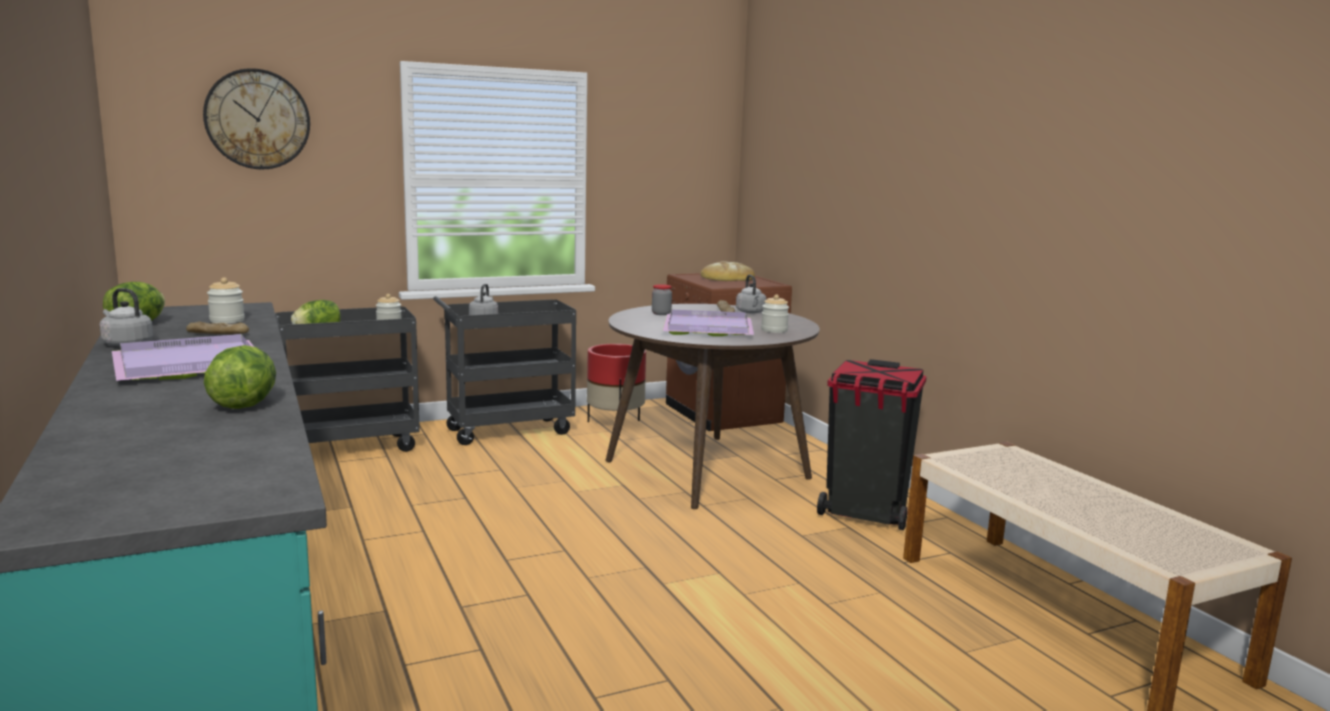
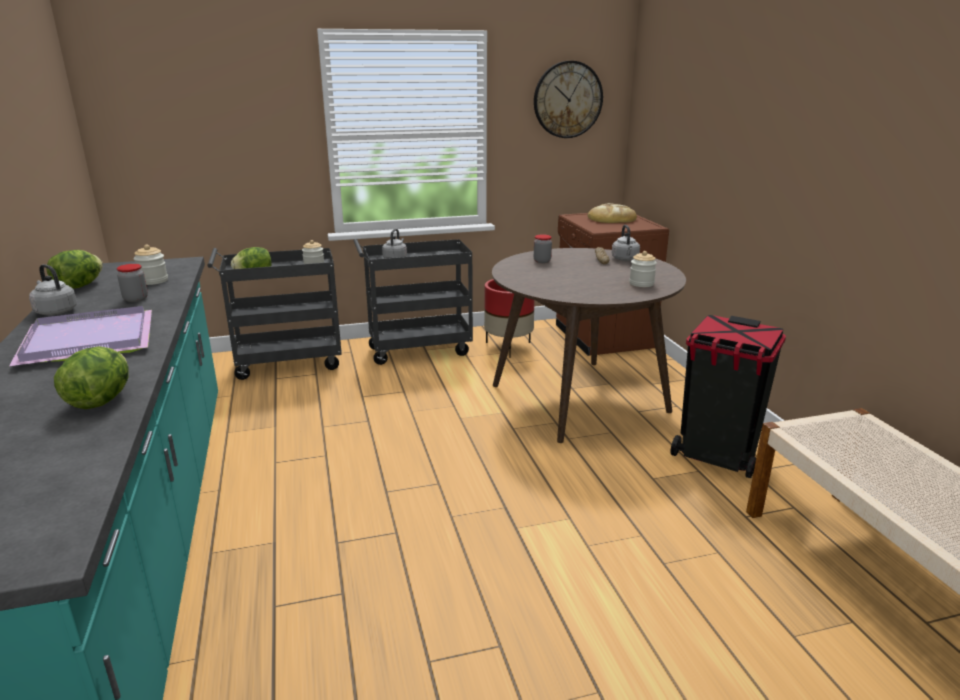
camera: 10 degrees right, 10 degrees up
(218, 334) = (135, 299): bread -> jar
(257, 119) = (198, 88): wall clock -> wall clock (567, 100)
(709, 327) = (581, 279): purple tray -> none

